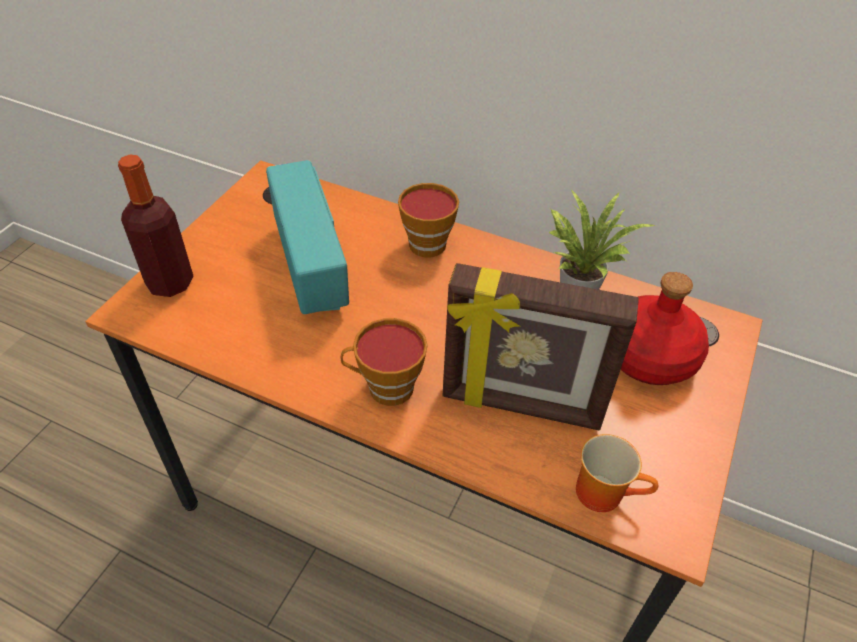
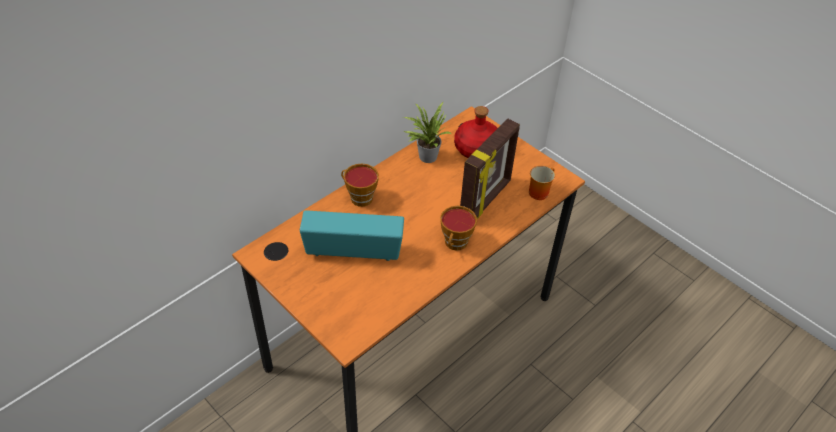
camera: 70 degrees left, 0 degrees up
(170, 282) = (332, 319): bottle -> none

